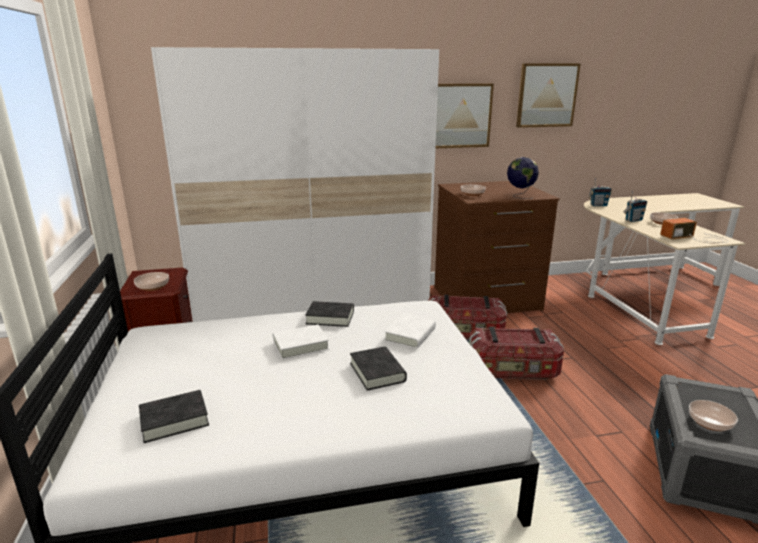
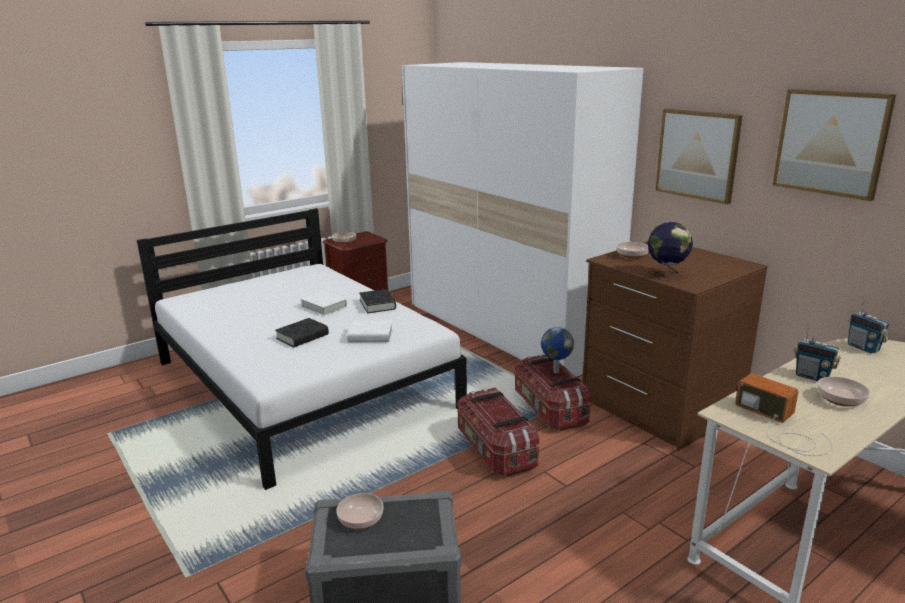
camera: 65 degrees right, 0 degrees up
(174, 420) = (220, 302): black book -> none
(462, 301) = (555, 371): none -> globe

